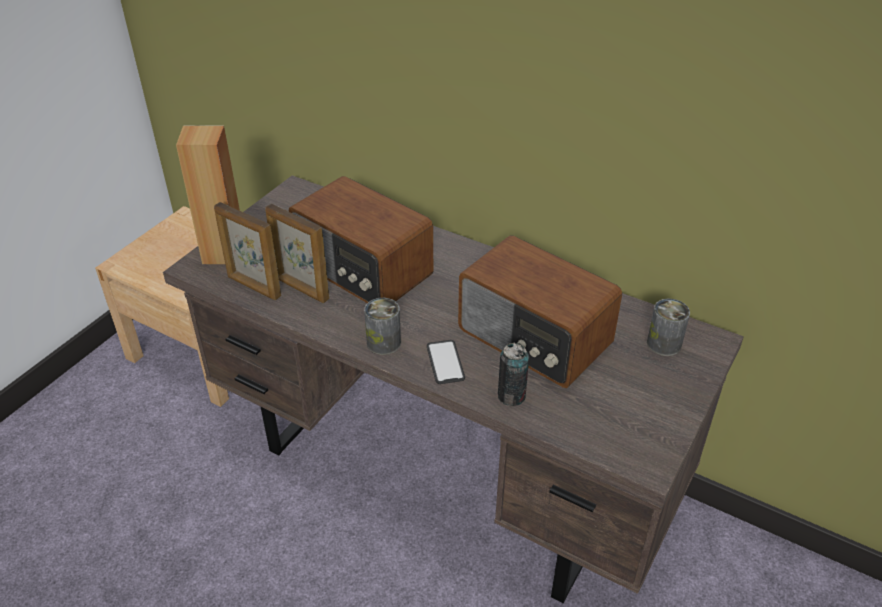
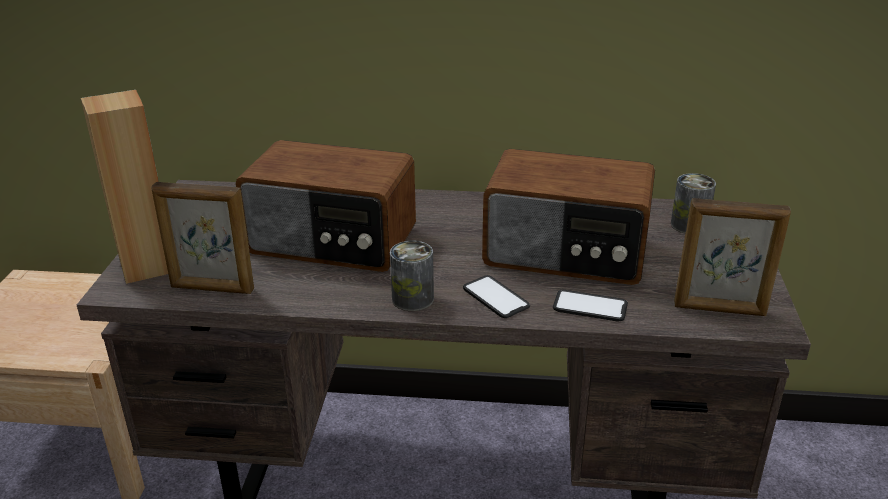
camera: 25 degrees left, 10 degrees down
(301, 289) = (274, 276): picture frame -> picture frame (720, 309)
(511, 396) = (590, 307): can -> phone

